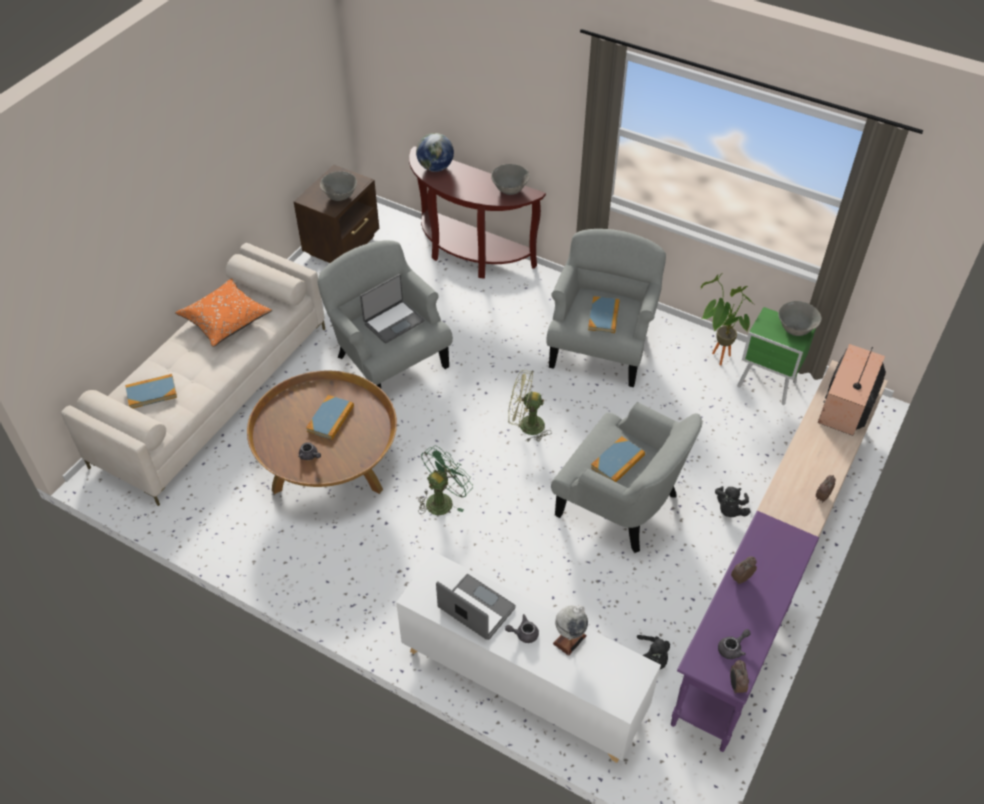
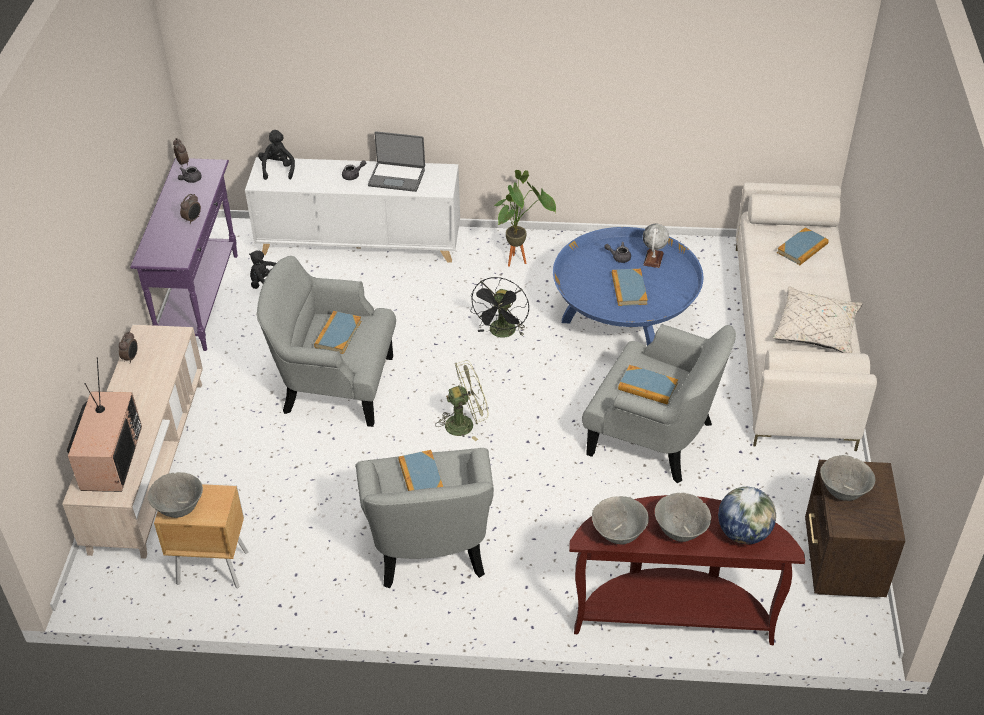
camera: 155 degrees right, 5 degrees down
(225, 320) = (816, 330): orange pillow -> beige pillow
(330, 466) = (623, 323): brown coffee table -> blue coffee table
(393, 322) = (647, 387): laptop -> book
(443, 499) = (502, 333): green fan -> black fan
(471, 180) = (680, 531): none -> grey bowl
(569, 639) = (318, 182): globe -> globe (653, 259)
(716, 358) = (283, 582): potted plant -> potted plant (520, 259)
(729, 510) = (226, 416): black plush toy -> black plush toy (278, 169)
(767, 386) = (211, 567): green nightstand -> brown nightstand

